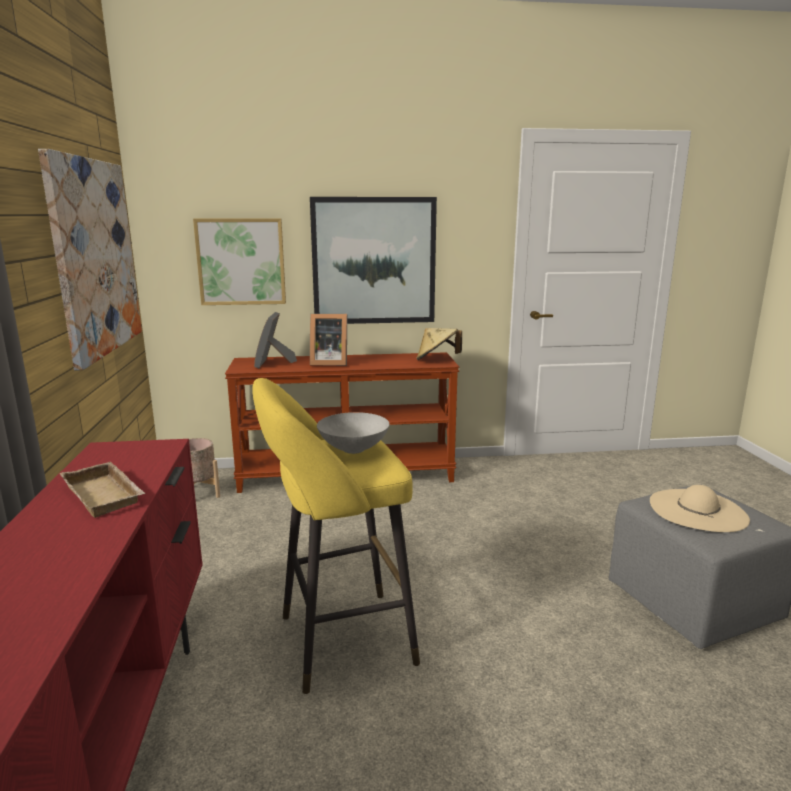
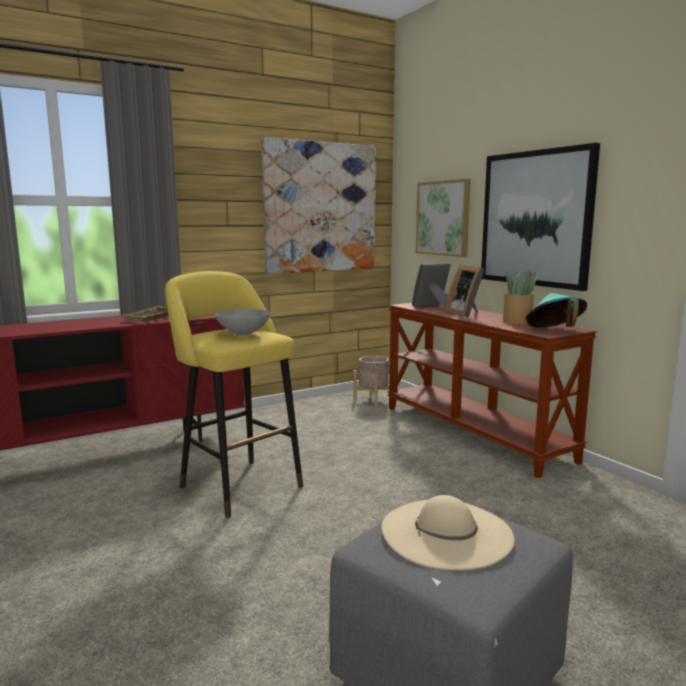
camera: 65 degrees right, 5 degrees down
(386, 358) = (517, 321): none -> potted plant
(437, 359) = (554, 331): beige hat -> turquoise hat

